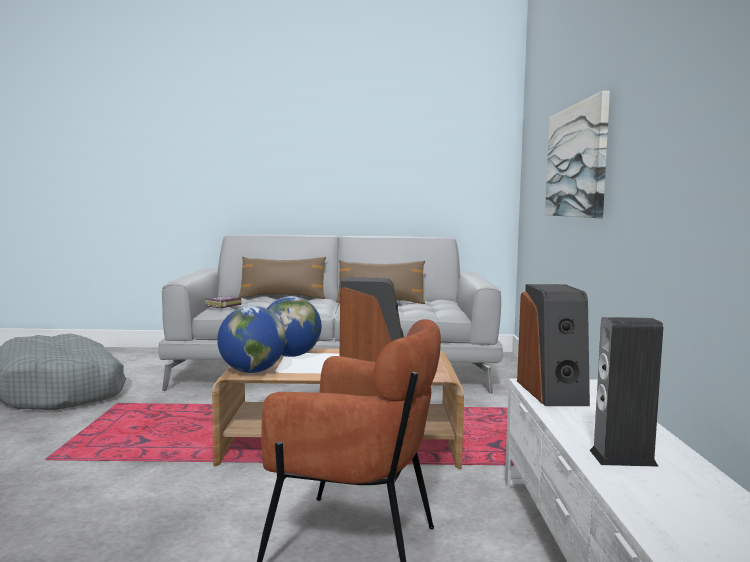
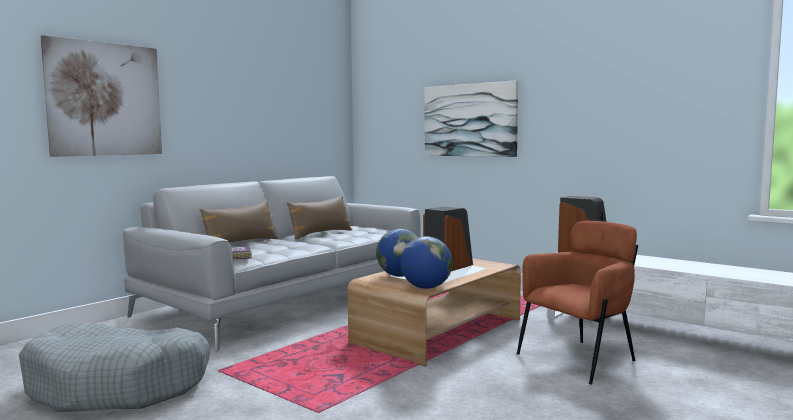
camera: 50 degrees left, 0 degrees up
(202, 152) = (105, 99): none -> picture
(623, 458) = (682, 266): speaker -> none

